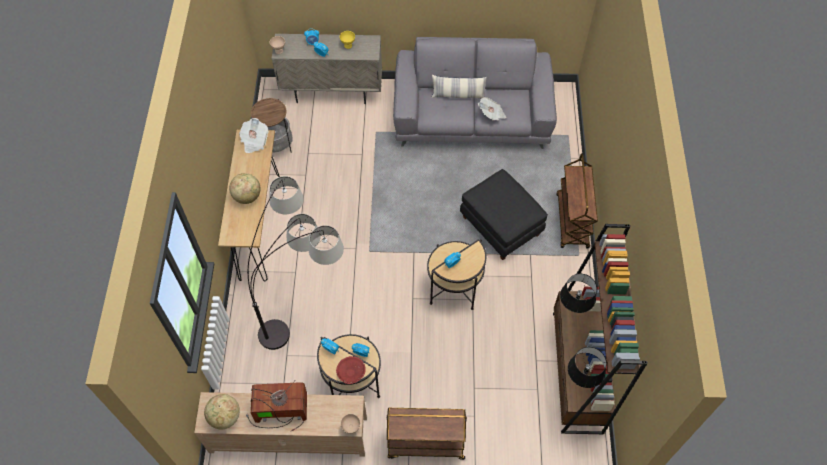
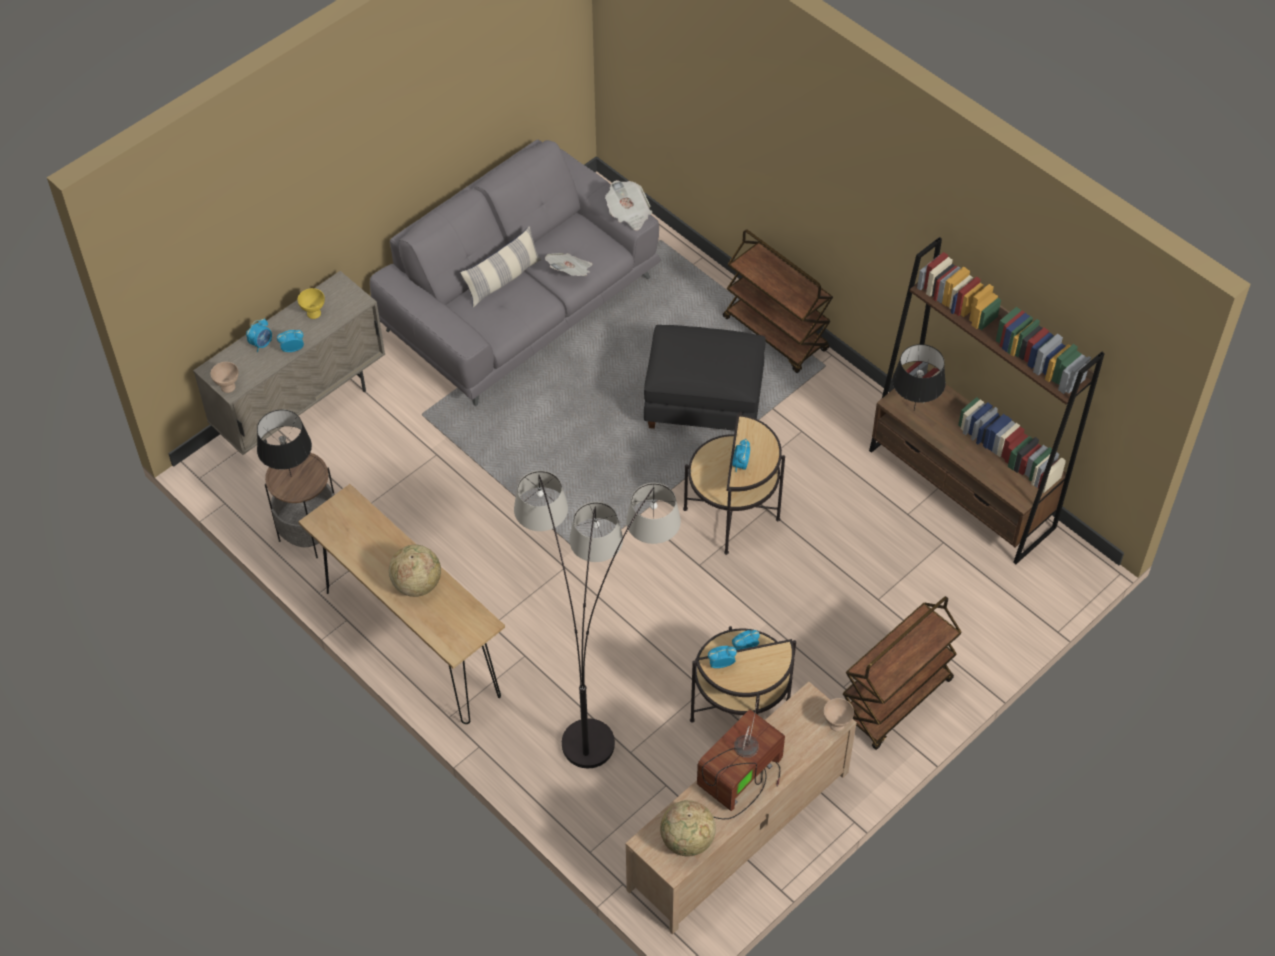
camera: 45 degrees left, 5 degrees down
(254, 141) = (341, 516): newspaper -> newspaper (629, 214)
(351, 372) = (772, 666): red bowl -> none
(580, 382) = (1003, 475): black table lamp -> black table lamp (291, 476)

